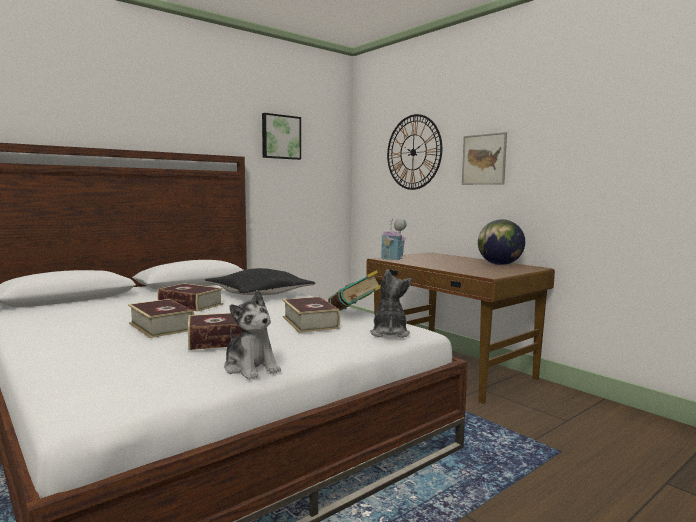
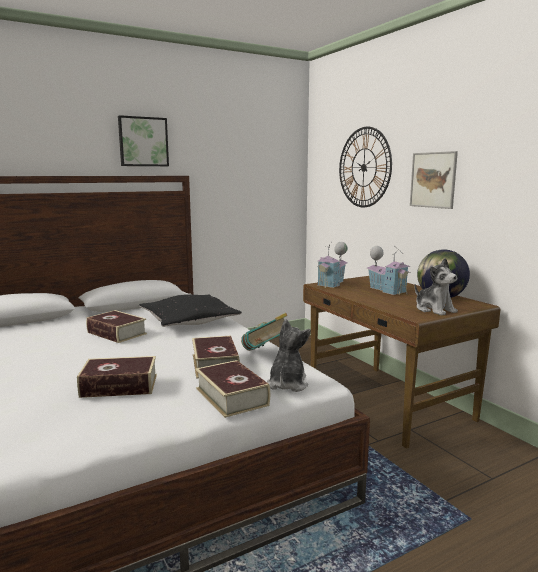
camera: 10 degrees right, 5 degrees up
(161, 326) = (72, 363): book -> book (231, 396)
(251, 368) = (124, 426): plush toy -> plush toy (434, 309)
(280, 137) = (228, 152): picture -> picture (143, 142)
(448, 261) = (387, 290): none -> toy house

